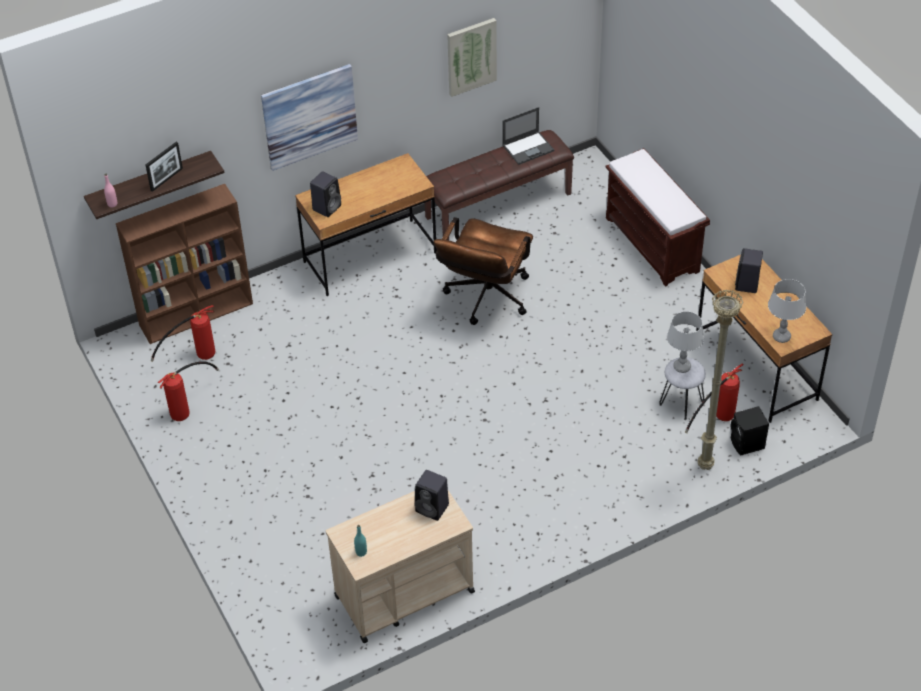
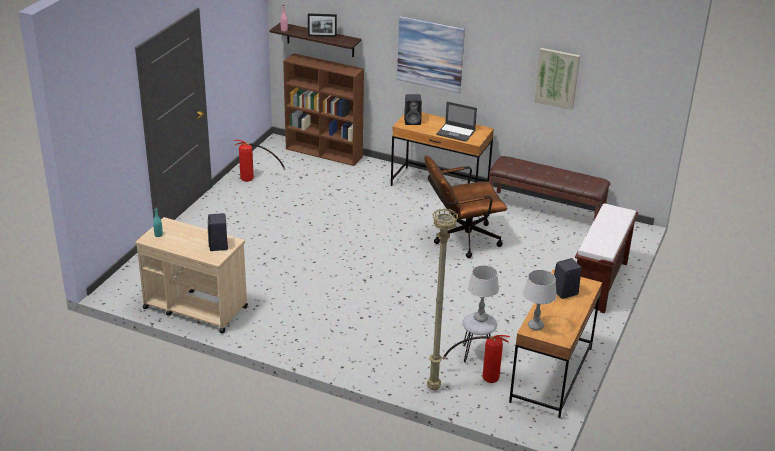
camera: 50 degrees right, 15 degrees down
(195, 357) = (293, 165): fire extinguisher -> none
(528, 148) = (578, 178): laptop -> laptop (456, 132)
(747, 444) = (476, 400): black speaker -> none

